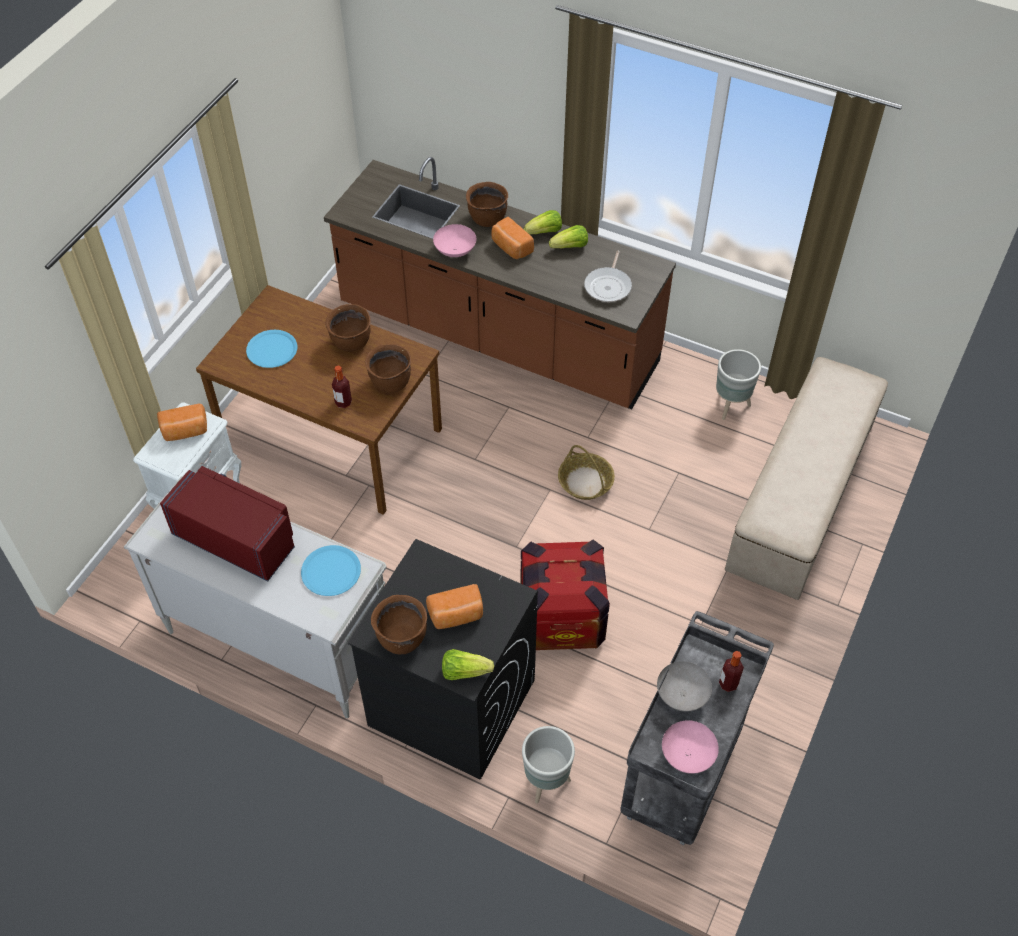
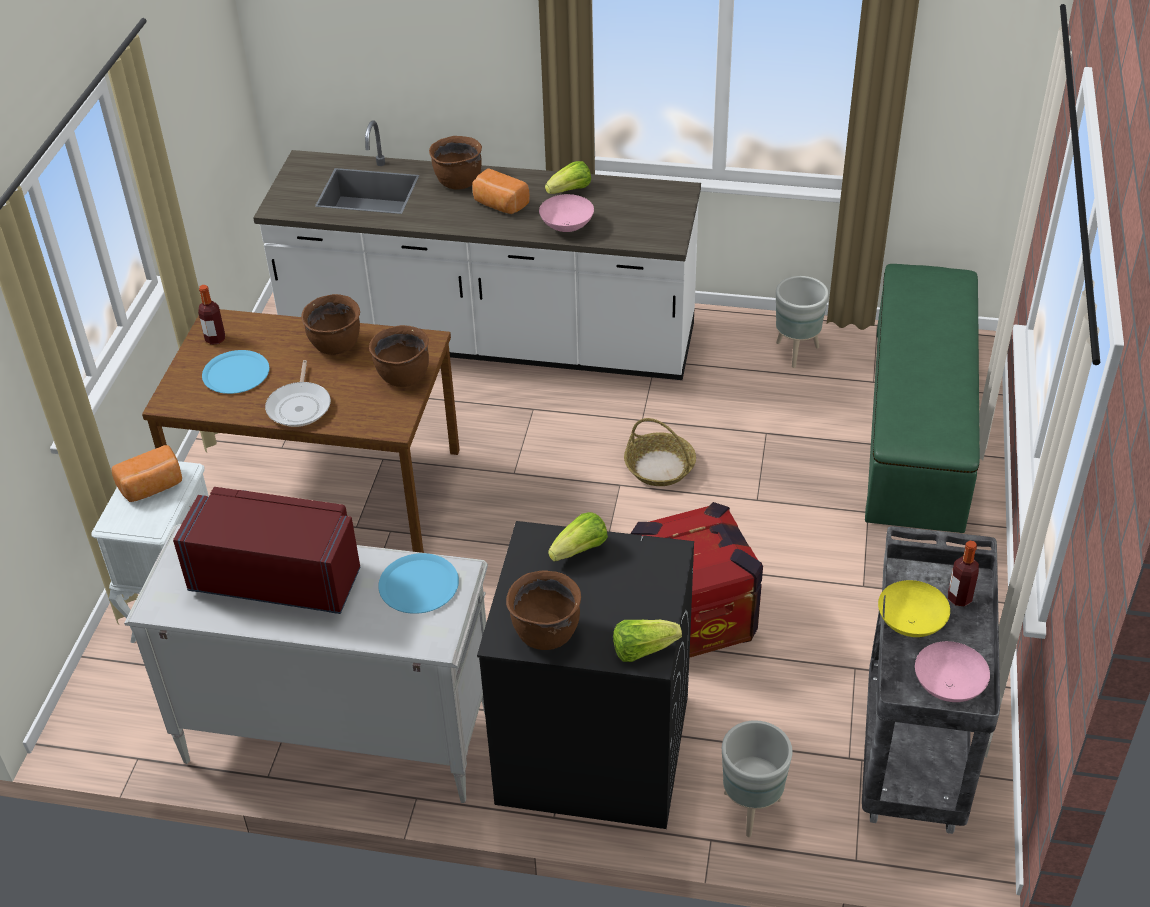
camera: 15 degrees left, 10 degrees down
(343, 402) = (351, 410): bottle -> bottle (215, 339)
(454, 251) = (432, 220): pink bowl -> pink bowl (566, 227)
(456, 616) = (605, 591): bread -> none
(498, 337) = (490, 339): brown counter -> white counter
(544, 232) = (533, 182): lettuce -> lettuce (580, 550)
(608, 286) = (633, 219): frying pan -> frying pan (300, 406)
(682, 694) = (910, 623): grey bowl -> yellow bowl
(802, 495) = (918, 424): beige bench -> green bench

